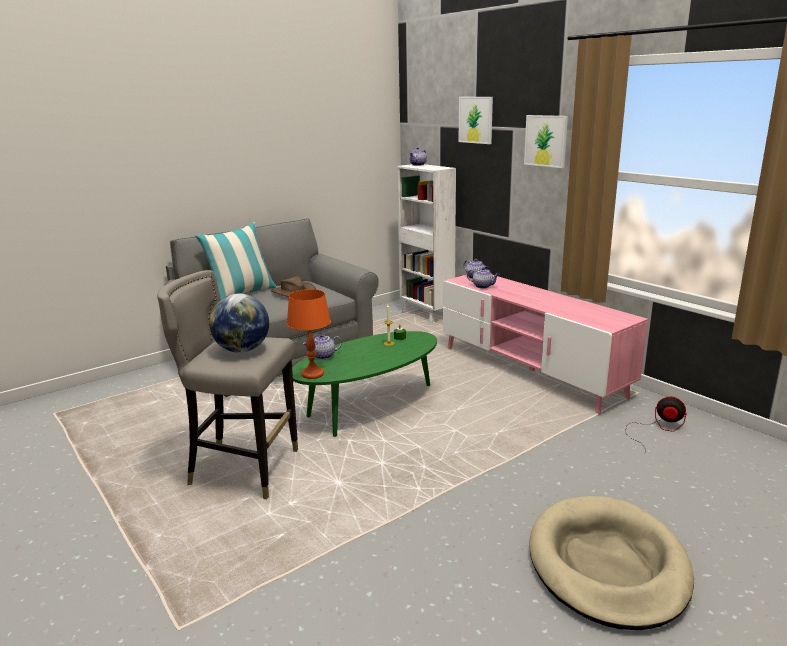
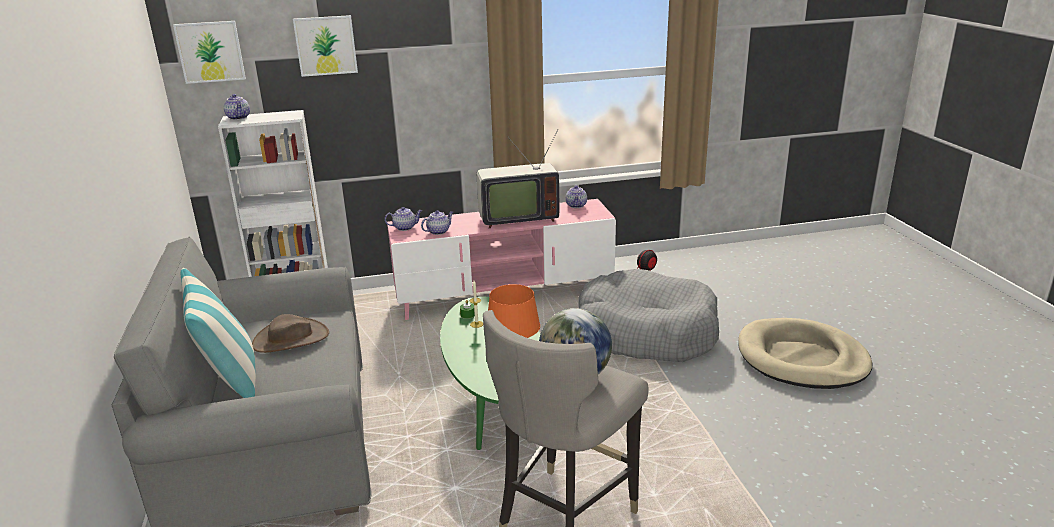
camera: 65 degrees left, 5 degrees up
(323, 356) = (471, 370): teapot -> teapot (577, 205)
(546, 141) = (440, 58): picture -> picture (210, 52)
(547, 301) = (516, 218): none -> television
(547, 450) = (646, 332): none -> grey dog bed

